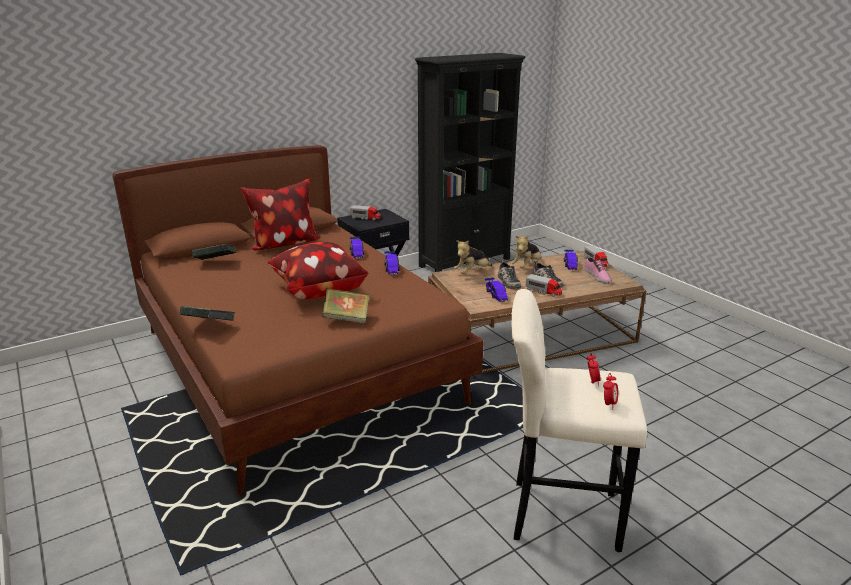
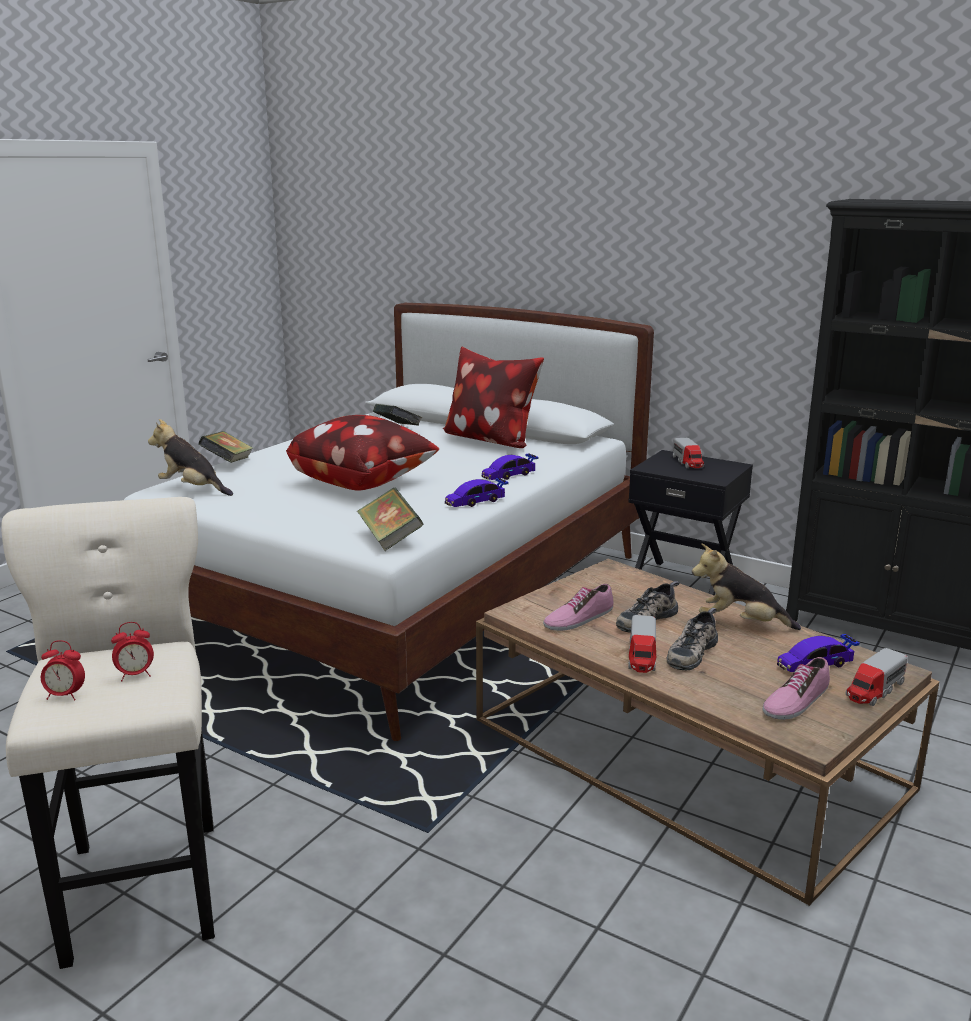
camera: 65 degrees right, 5 degrees down
(297, 364) = (406, 595): brown bed -> white bed
(346, 319) = (287, 510): book -> book (390, 538)
(472, 272) = (646, 585): plush toy -> plush toy (192, 489)
(496, 294) = (578, 618): toy car -> shoe

